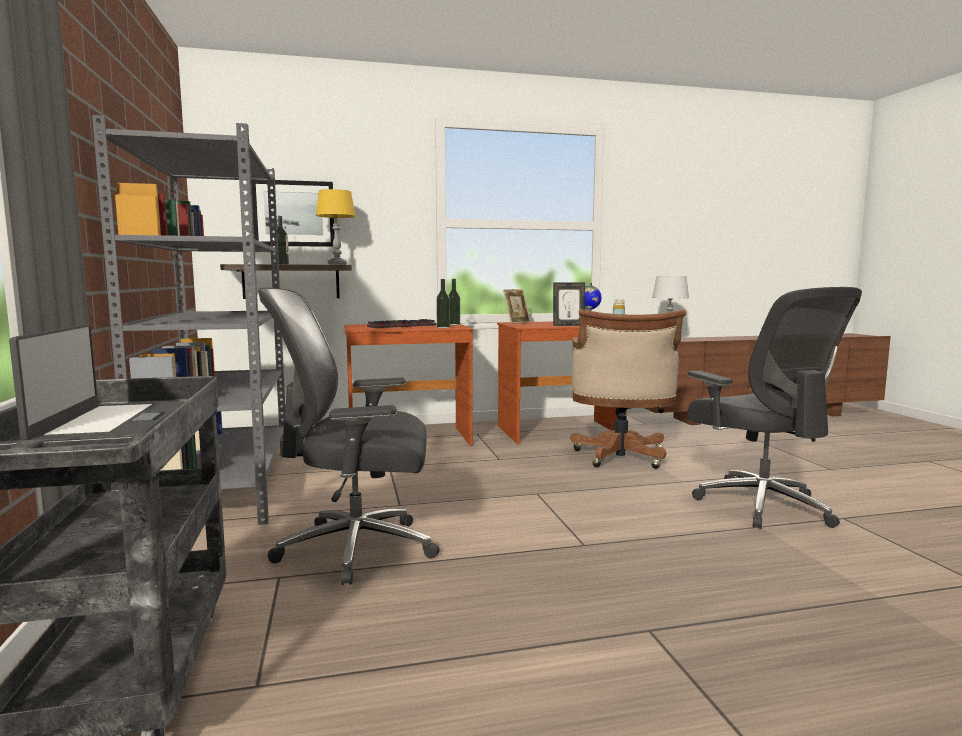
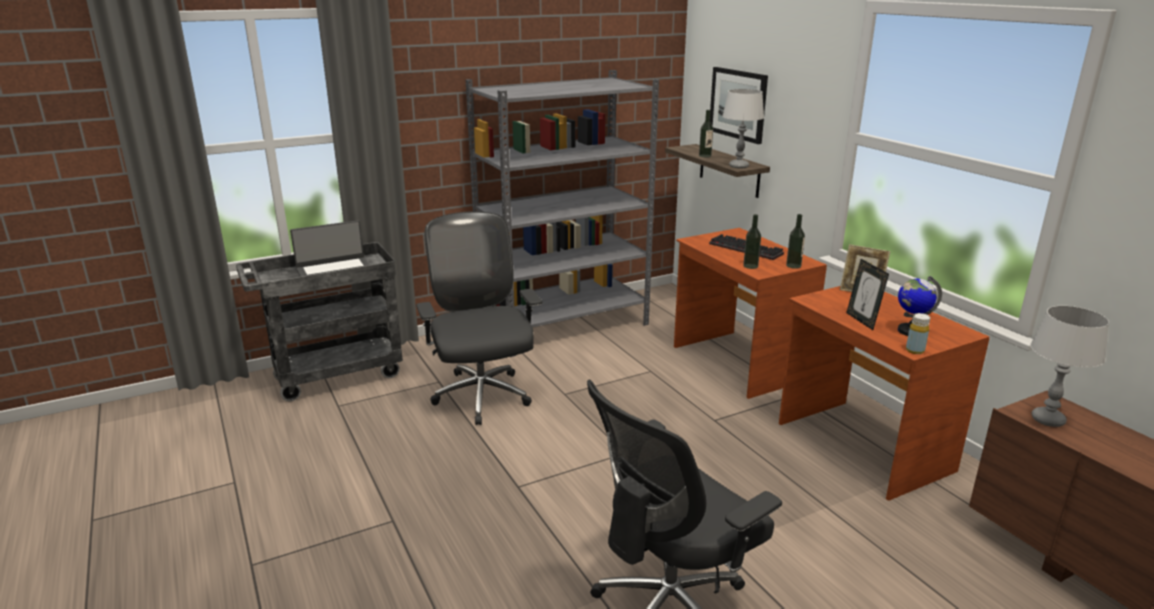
camera: 75 degrees right, 15 degrees up
(337, 264) = (738, 166): yellow table lamp -> grey table lamp
(621, 458) = (783, 500): office chair -> none

